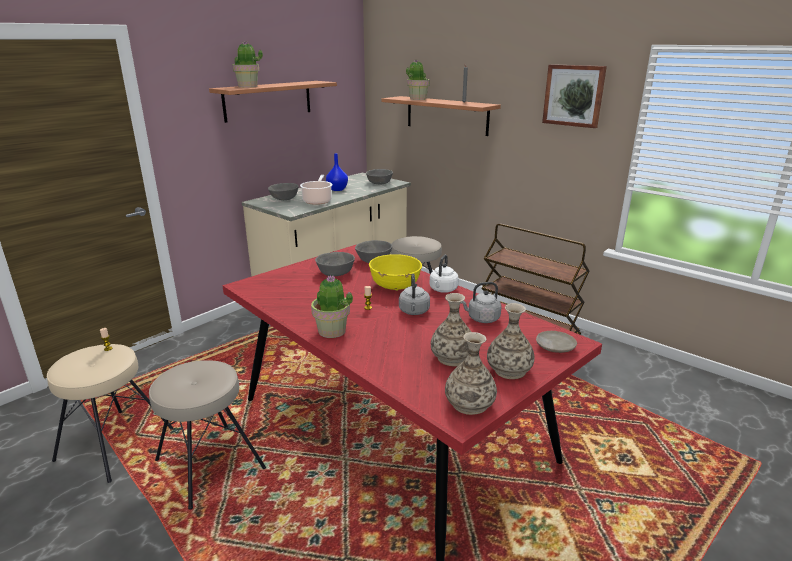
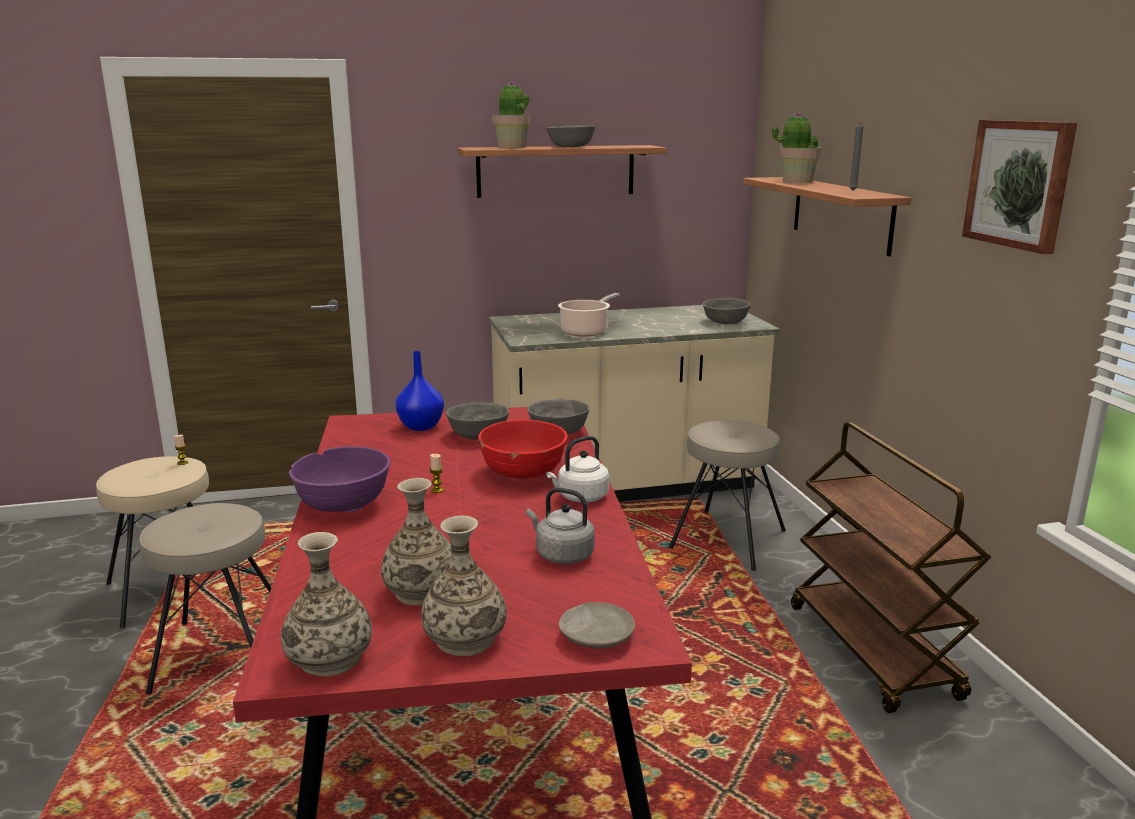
camera: 35 degrees right, 5 degrees down
(284, 198) = (548, 321): grey bowl -> grey bowl (570, 147)
(332, 331) = (343, 505): potted plant -> purple bowl
(337, 189) = (644, 321): blue vase -> blue vase (421, 427)
(395, 286) = (523, 473): yellow bowl -> red bowl
(414, 312) = (485, 514): grey kettle -> none

